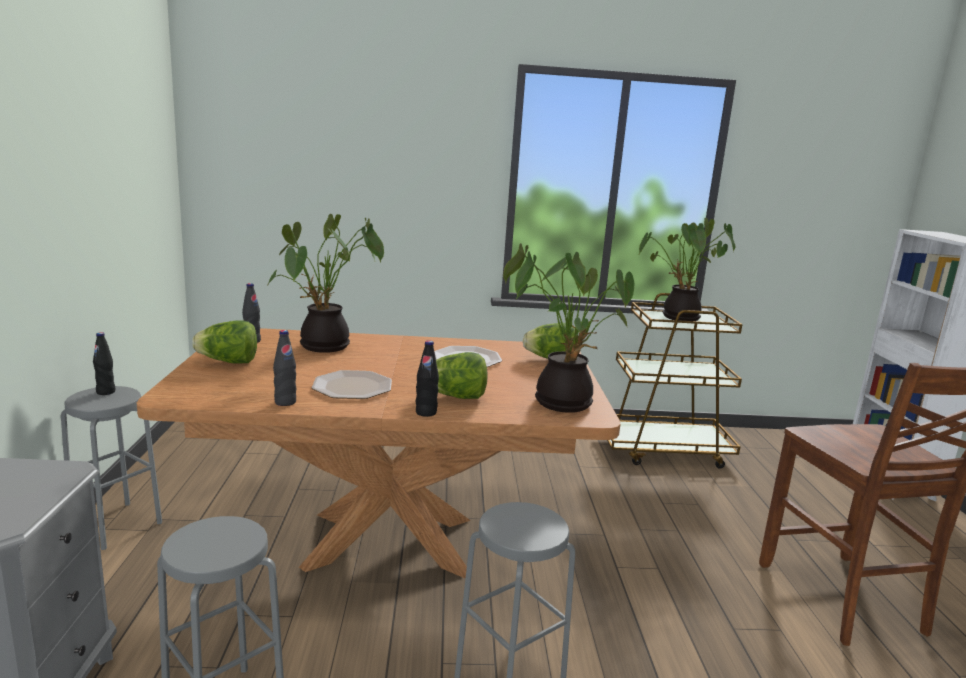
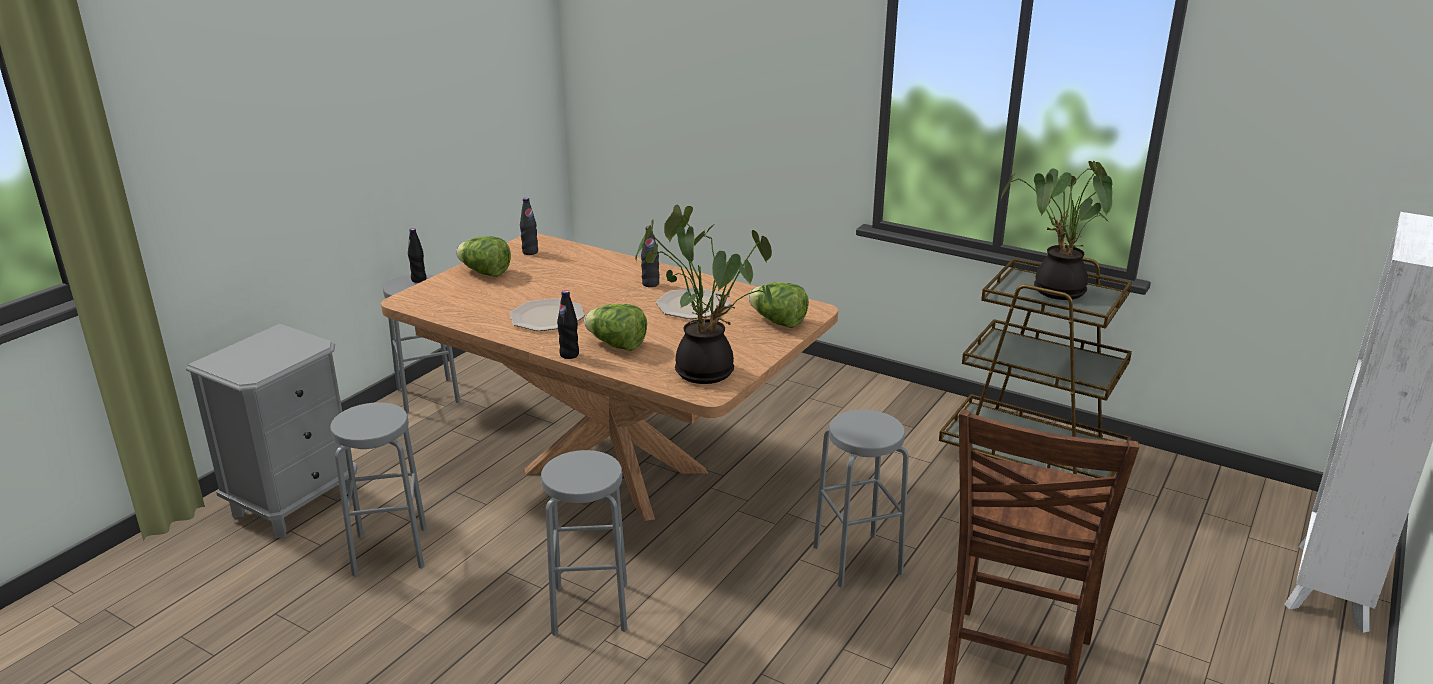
camera: 35 degrees right, 10 degrees up
(285, 402) = (478, 321): black bottle -> black bottle (650, 284)
(324, 347) = (580, 269): potted plant -> none
(654, 552) = (857, 560): none -> grey stool

